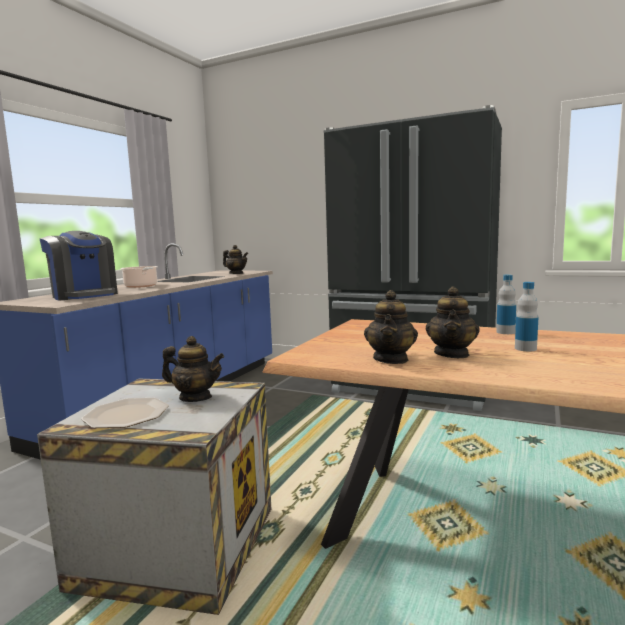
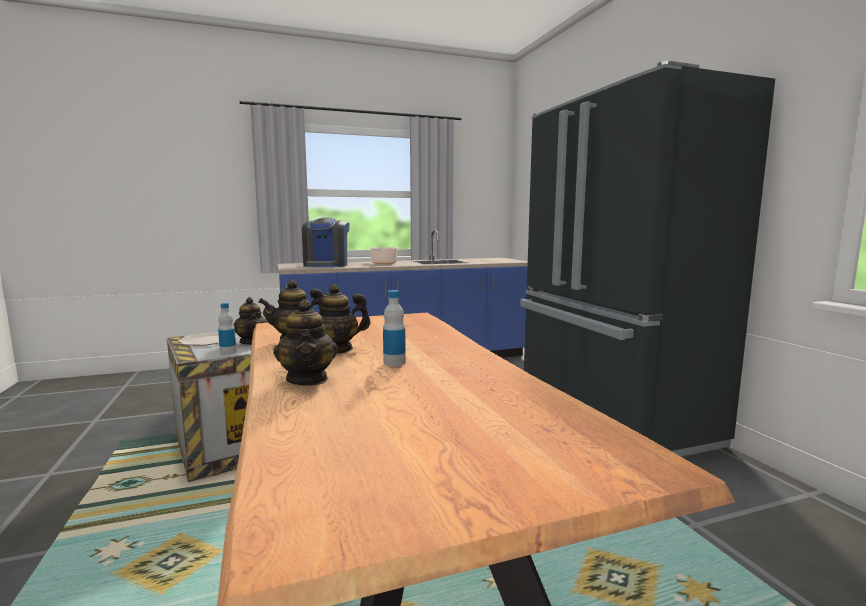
camera: 45 degrees right, 0 degrees up
(236, 274) = (489, 261): teapot -> teapot (308, 379)
(505, 332) = (459, 349): bottle -> bottle (228, 352)

